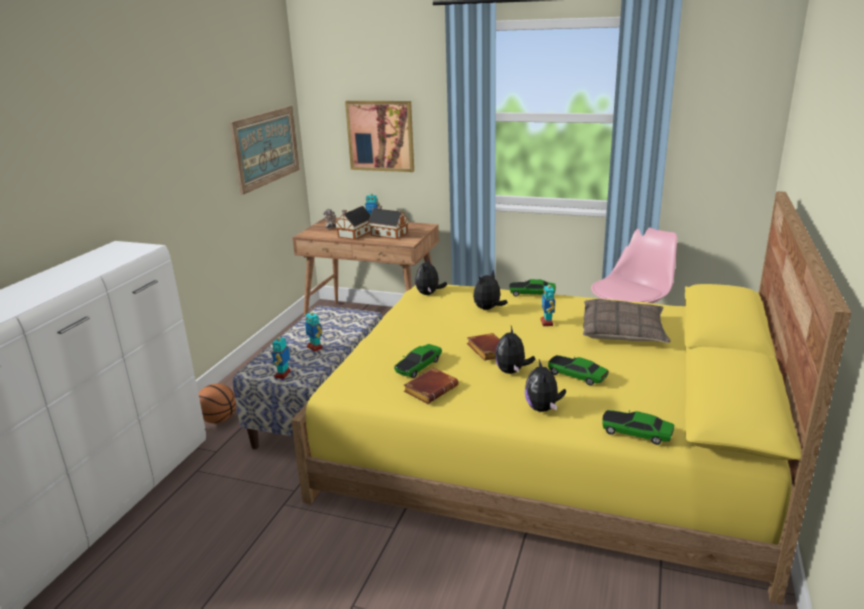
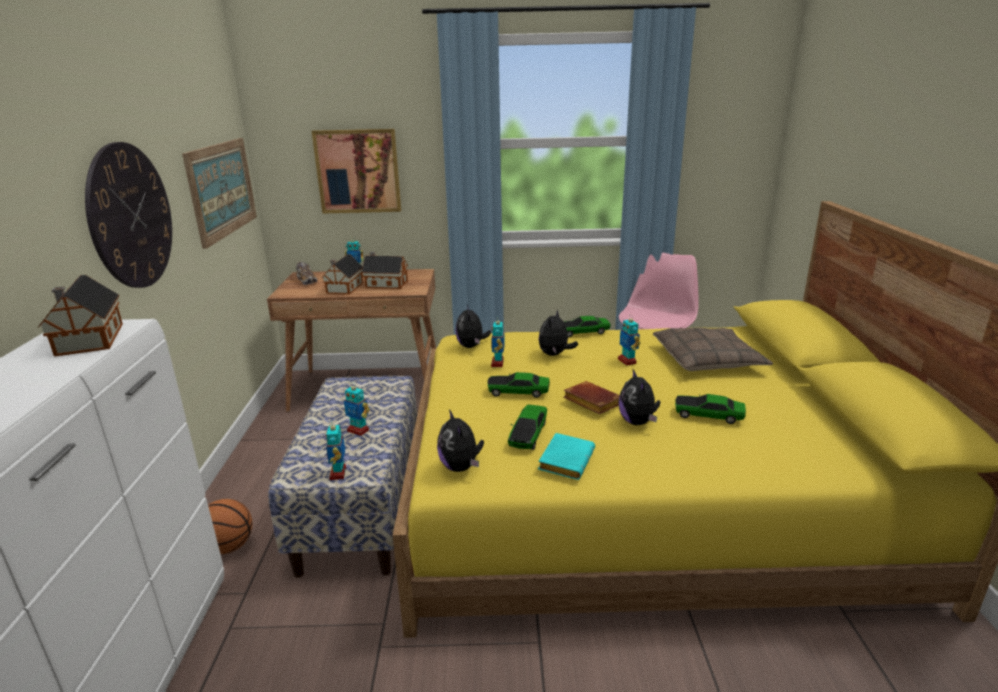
camera: 20 degrees left, 0 degrees up
(119, 255) = (88, 340): none -> toy house
(178, 170) = (131, 216): none -> wall clock
(430, 389) = (565, 460): brown book -> turquoise book
(437, 310) = (498, 363): none -> toy robot
(543, 408) = (708, 460): plush toy -> plush toy (461, 467)
(636, 433) = (826, 470): toy car -> toy car (518, 392)

